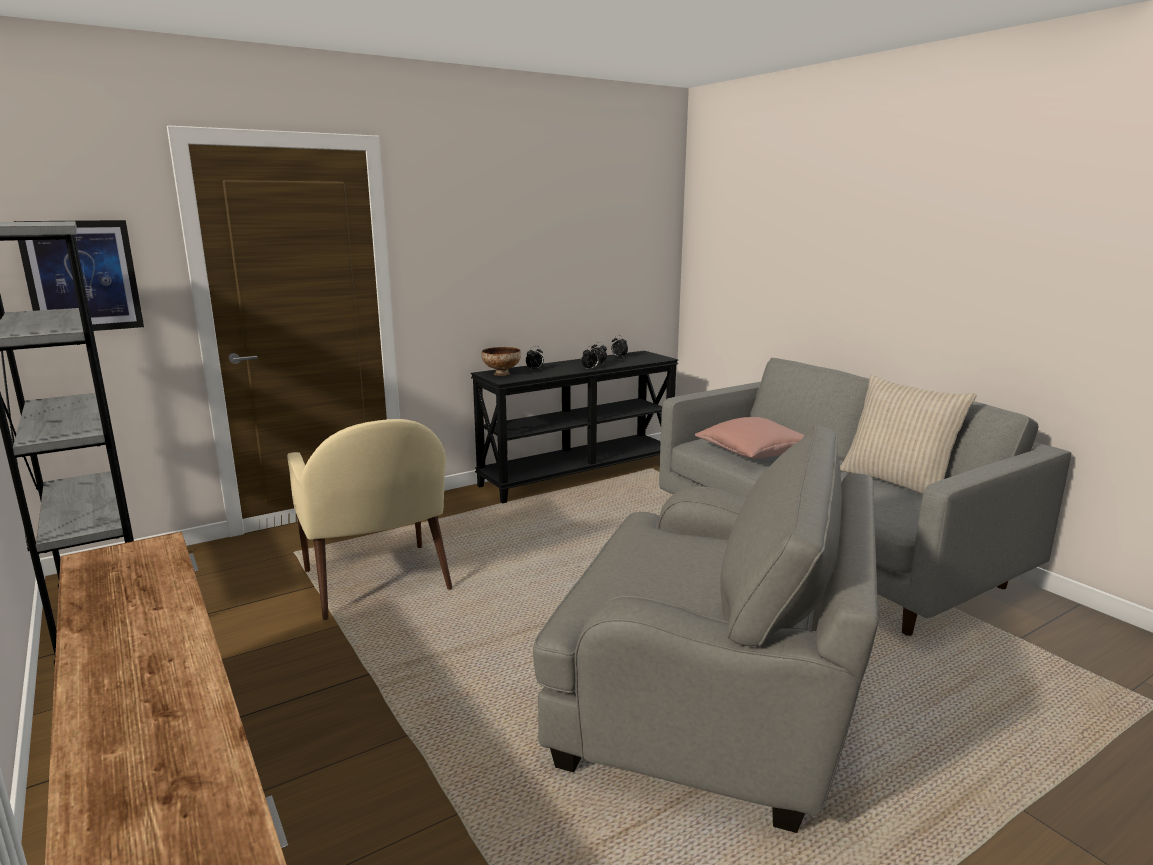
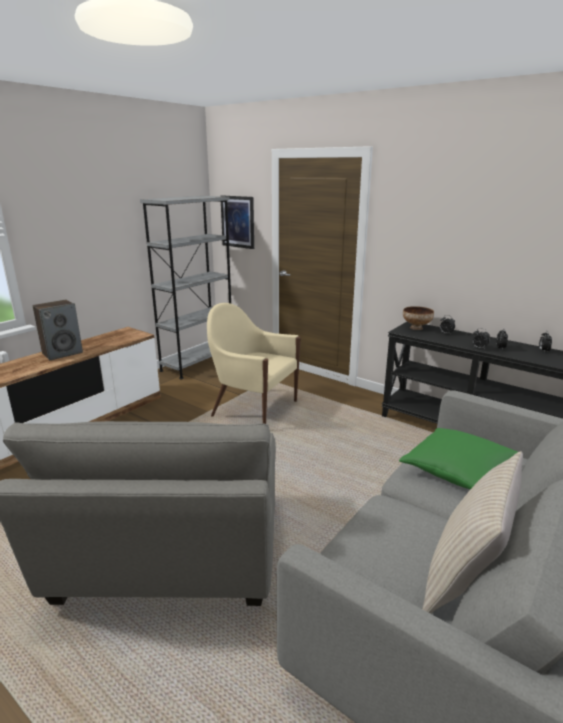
camera: 70 degrees right, 5 degrees up
(129, 640) = (62, 353): none -> speaker
(377, 582) = (253, 408): beige armchair -> beige armchair turned 75 degrees clockwise
(754, 452) = (458, 472): pink pillow -> green pillow

